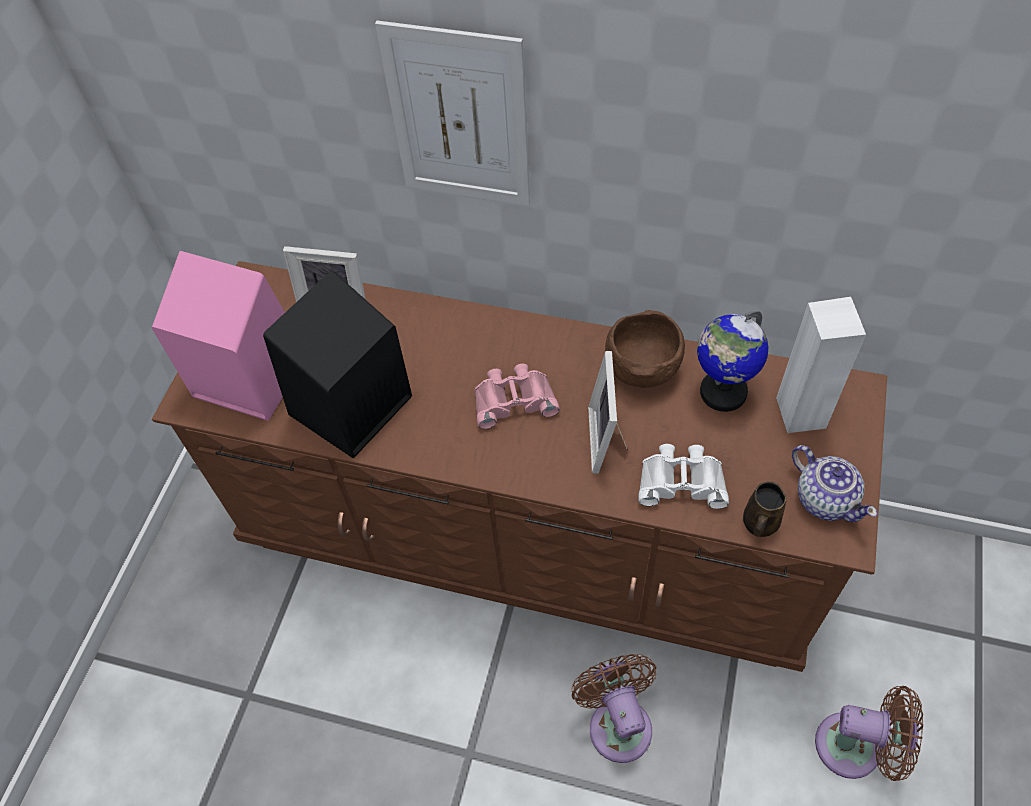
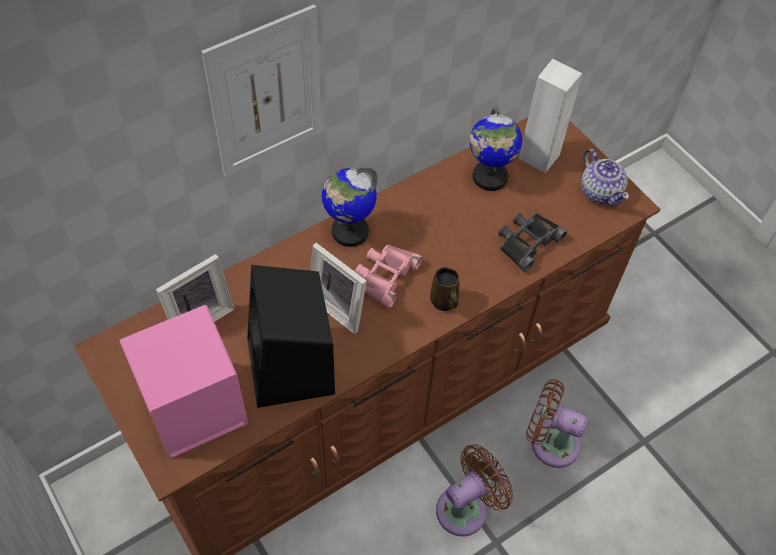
camera: 55 degrees left, 0 degrees up
(532, 337) = (349, 231): none -> globe
(608, 439) = (464, 252): picture frame -> picture frame (340, 306)
(642, 368) = (433, 198): brown bowl -> none
(681, 480) = (527, 242): white binoculars -> black binoculars
(759, 524) = (588, 231): brown mug -> brown mug (444, 302)
(825, 498) = (600, 191): teapot -> teapot turned 60 degrees clockwise
(856, 747) = (663, 339): brown fan -> brown fan (466, 508)

